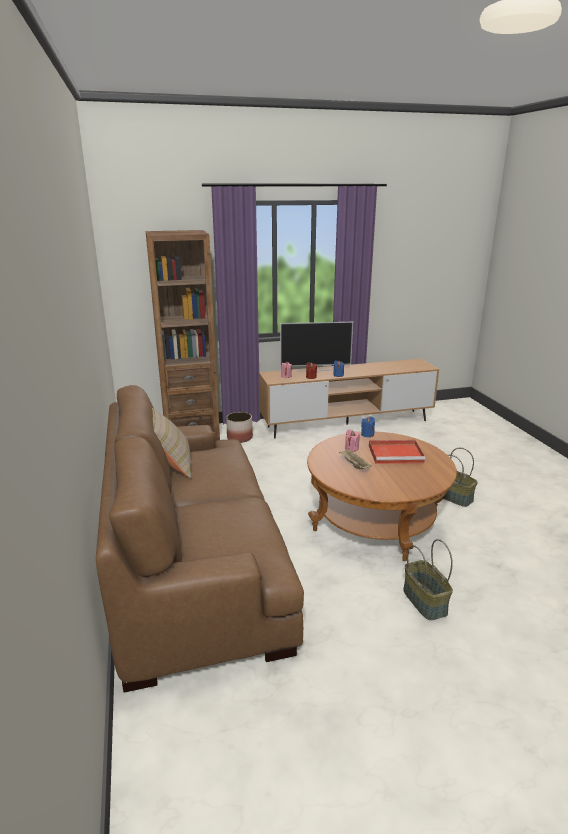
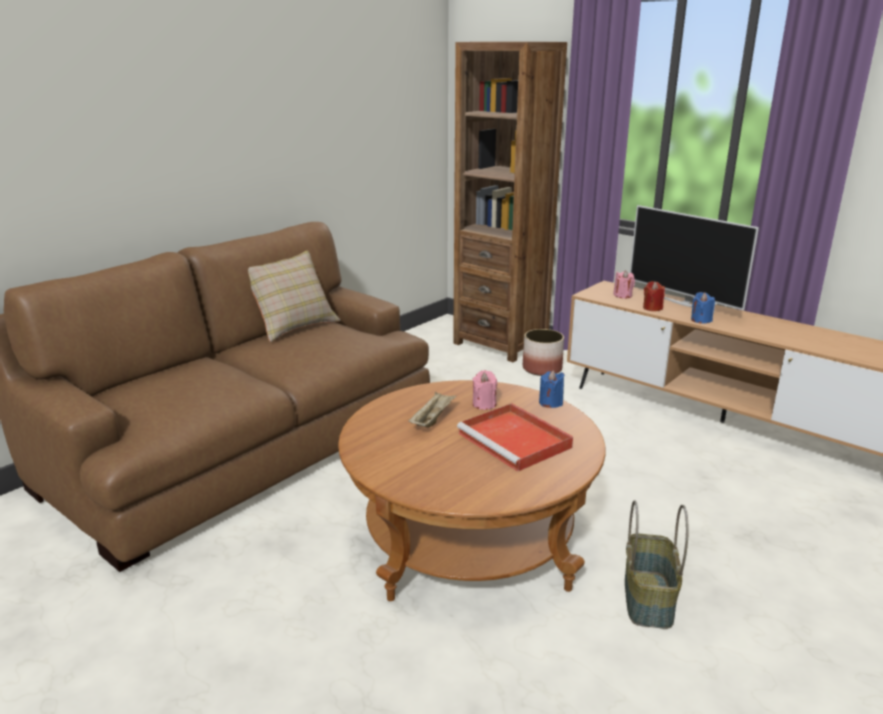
camera: 55 degrees right, 0 degrees up
(425, 601) = (301, 653): basket -> none

